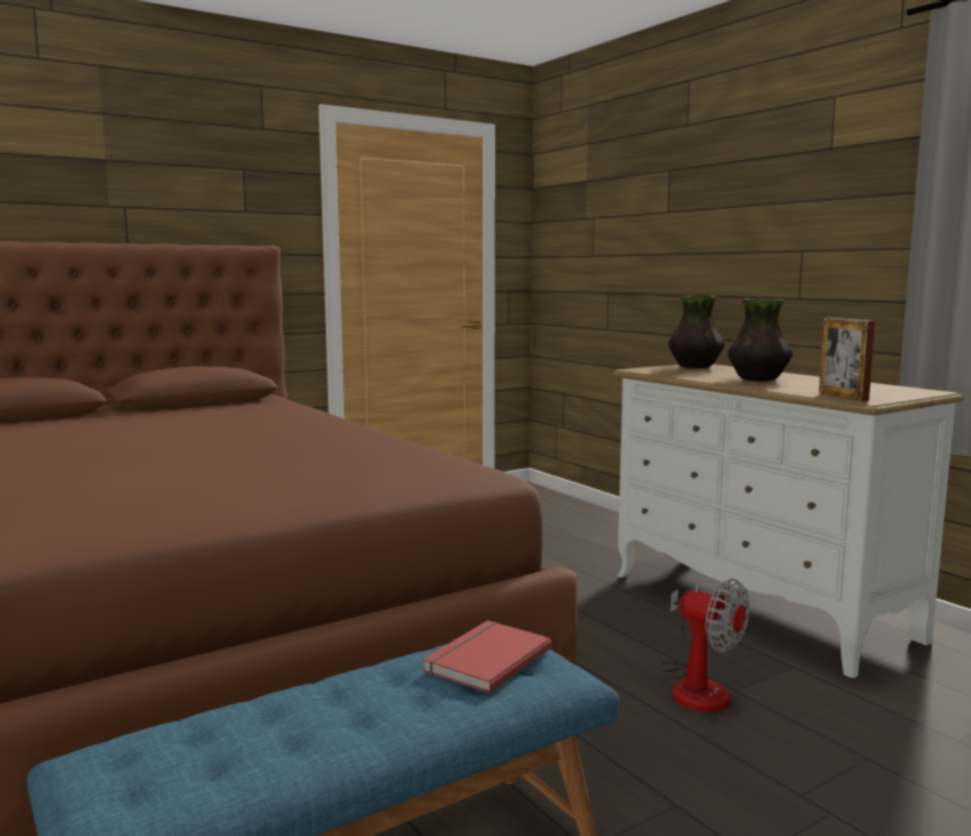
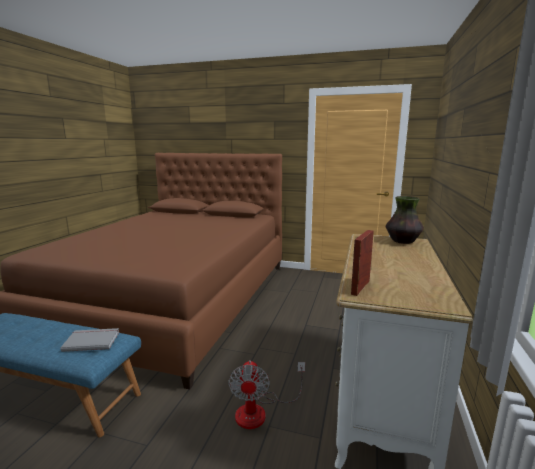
camera: 50 degrees right, 5 degrees up
(484, 659) = (92, 341): red book -> grey book
(757, 379) = (386, 259): vase -> none

